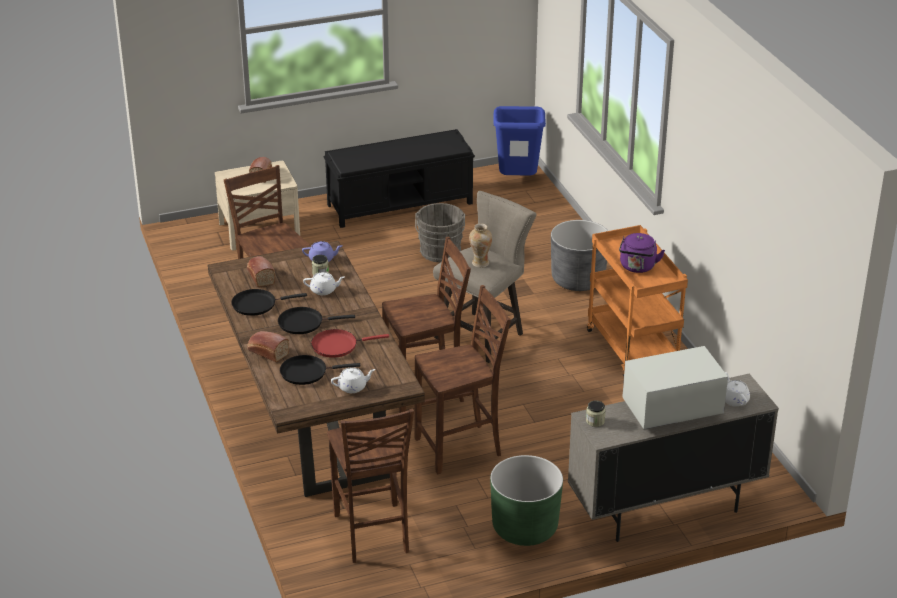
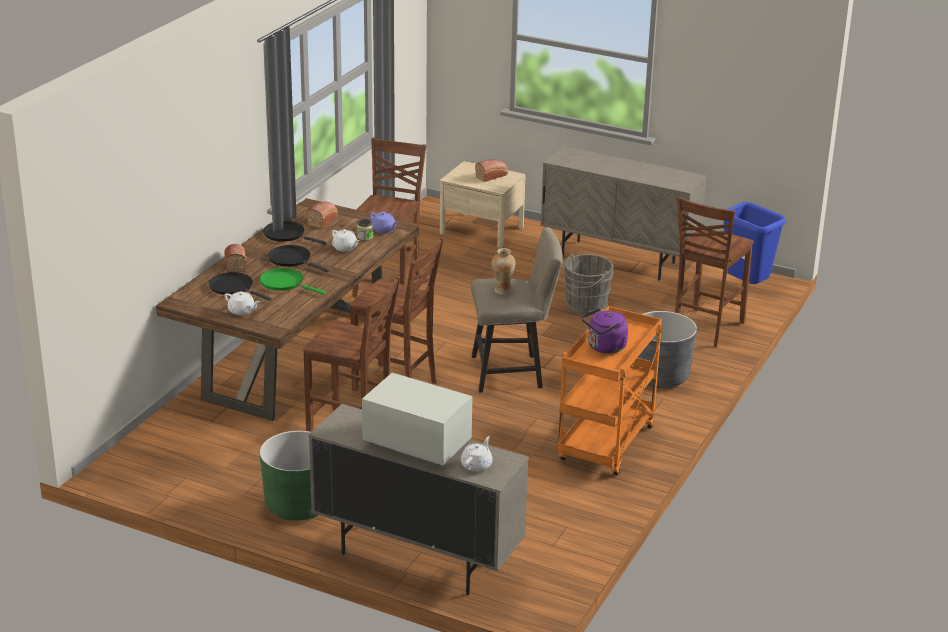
camera: 45 degrees right, 5 degrees down
(337, 345) = (284, 283): red frying pan -> green frying pan
(372, 534) = (197, 446): brown chair -> brown chair (705, 329)
(401, 204) = (618, 260): black bench -> beige cabinet
(595, 421) = (346, 417): jar -> none

